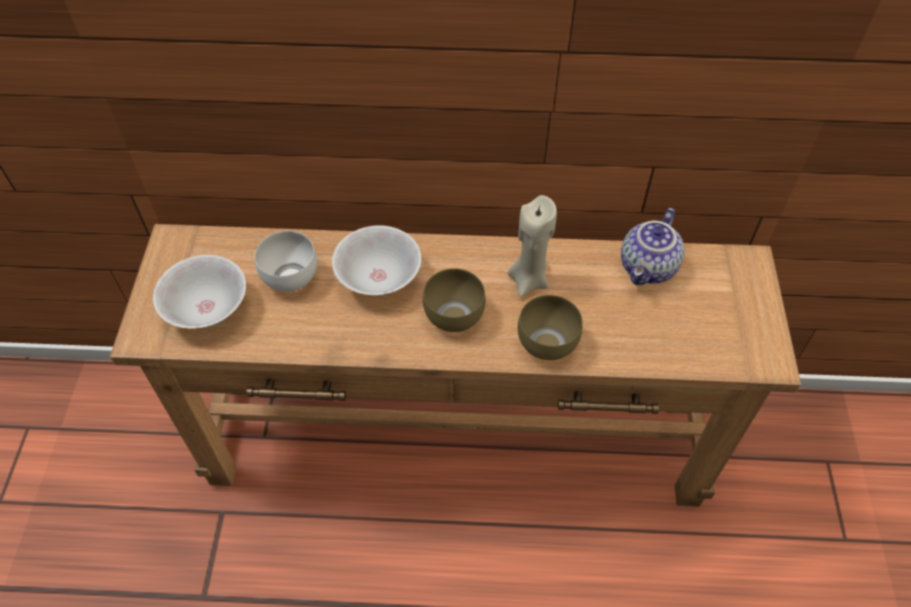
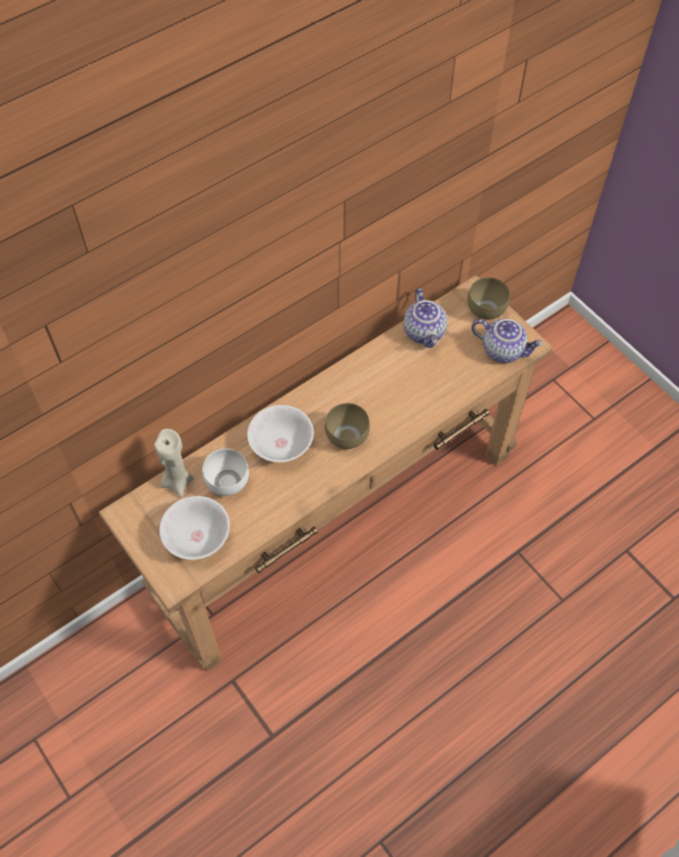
camera: 40 degrees left, 5 degrees up
(529, 280) = (367, 385): beige candle -> beige candle (177, 481)
(545, 342) = (410, 415): brown bowl -> brown bowl (484, 310)
(730, 346) = (503, 350): none -> teapot

